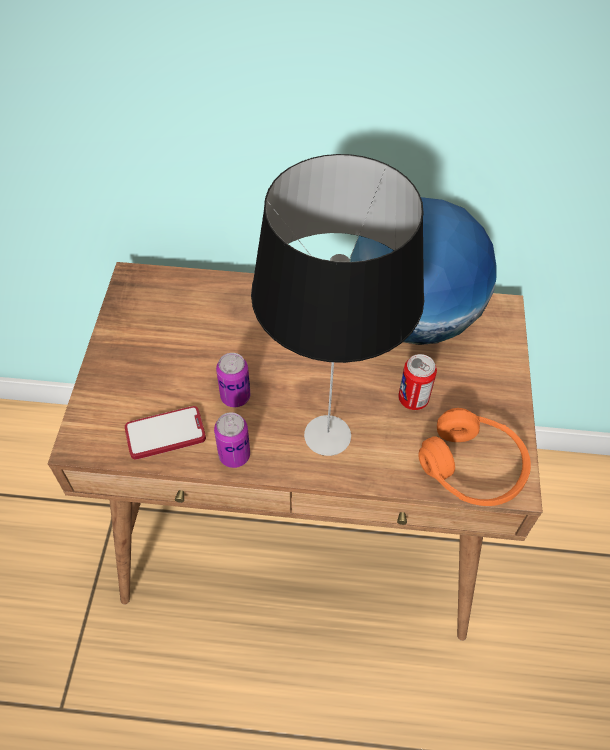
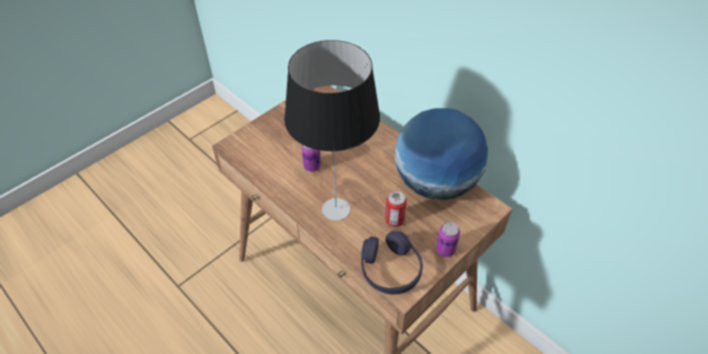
camera: 40 degrees right, 5 degrees down
(165, 434) = (267, 163): phone -> none
(234, 455) = (286, 190): can -> can (445, 250)
(472, 467) = (390, 269): orange headphones -> purple headphones

